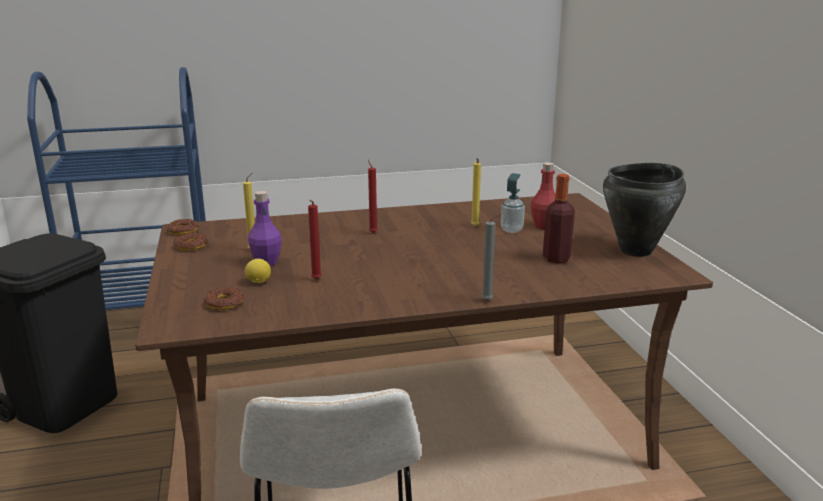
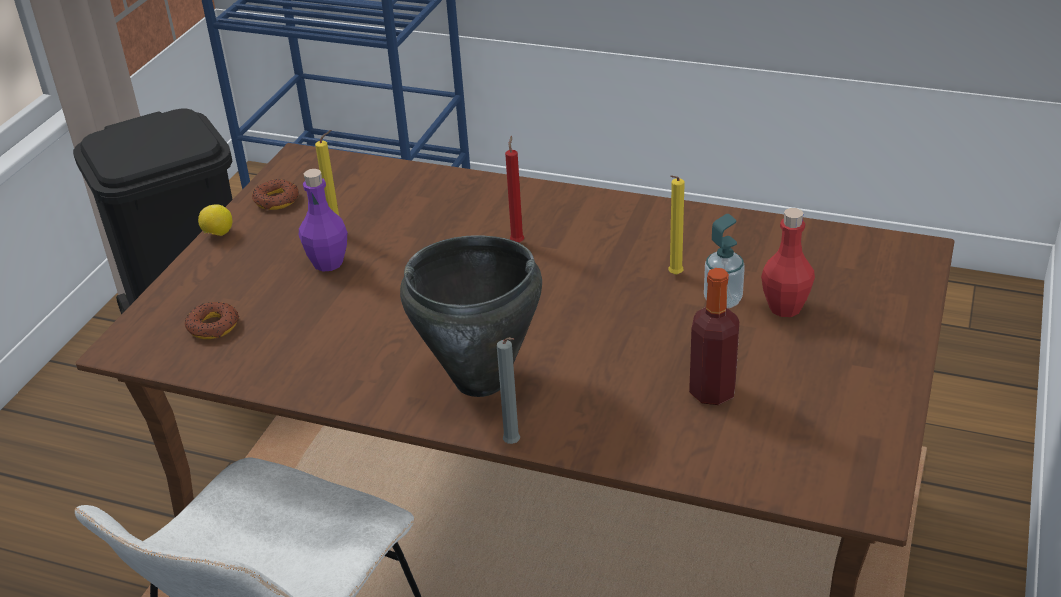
camera: 35 degrees right, 15 degrees up
(183, 231) = (295, 165): donut -> none
(258, 282) = (283, 300): lemon -> lemon (218, 234)
(315, 280) = (349, 319): red candle -> none
(637, 251) = (866, 420): black cooking pot -> black cooking pot (481, 381)

